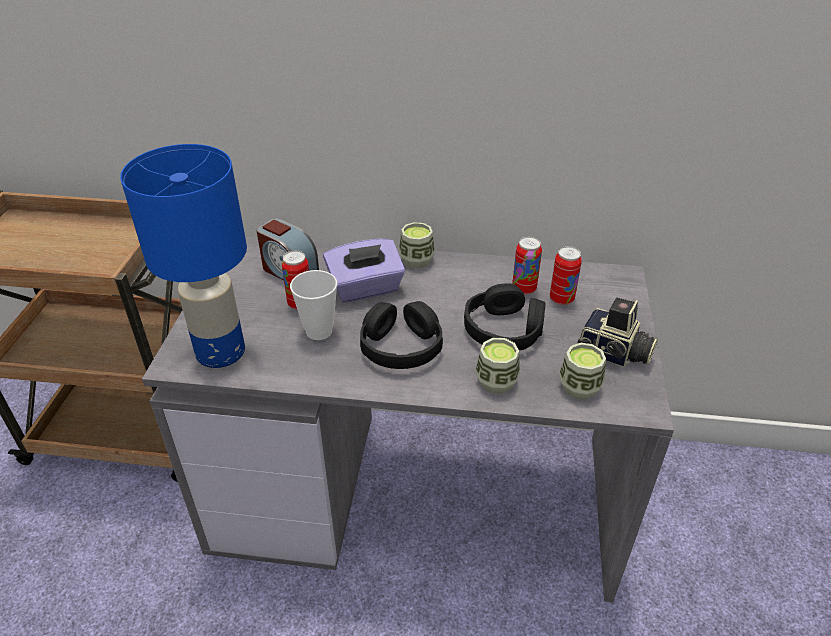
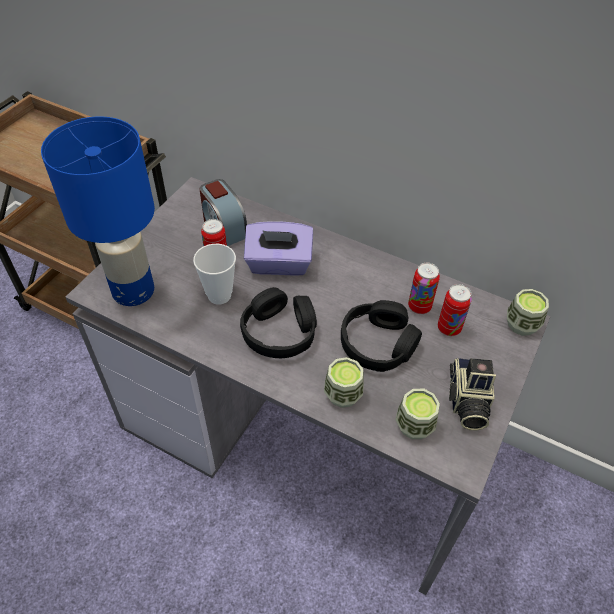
camera: 20 degrees right, 10 degrees up
(416, 260) = (337, 248): cup -> cup (521, 324)
(614, 354) = (466, 402): camera -> camera turned 45 degrees clockwise

